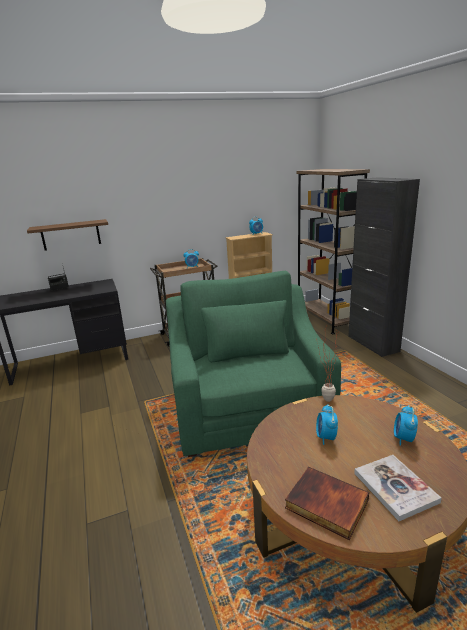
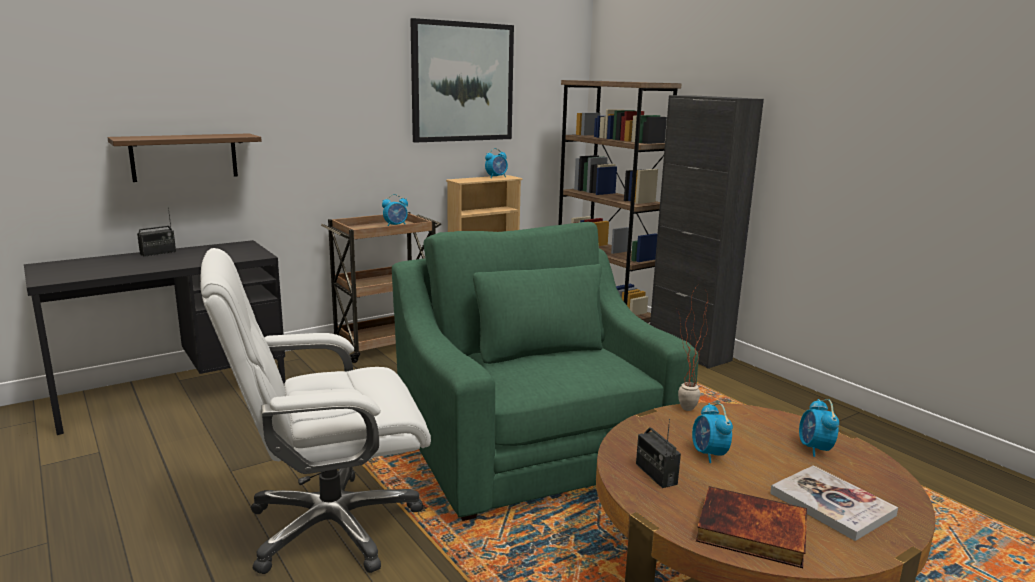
camera: 15 degrees left, 5 degrees down
(116, 453) = (330, 526): none -> white office chair
(233, 177) = (462, 82): none -> picture
(283, 450) = (655, 474): none -> radio

